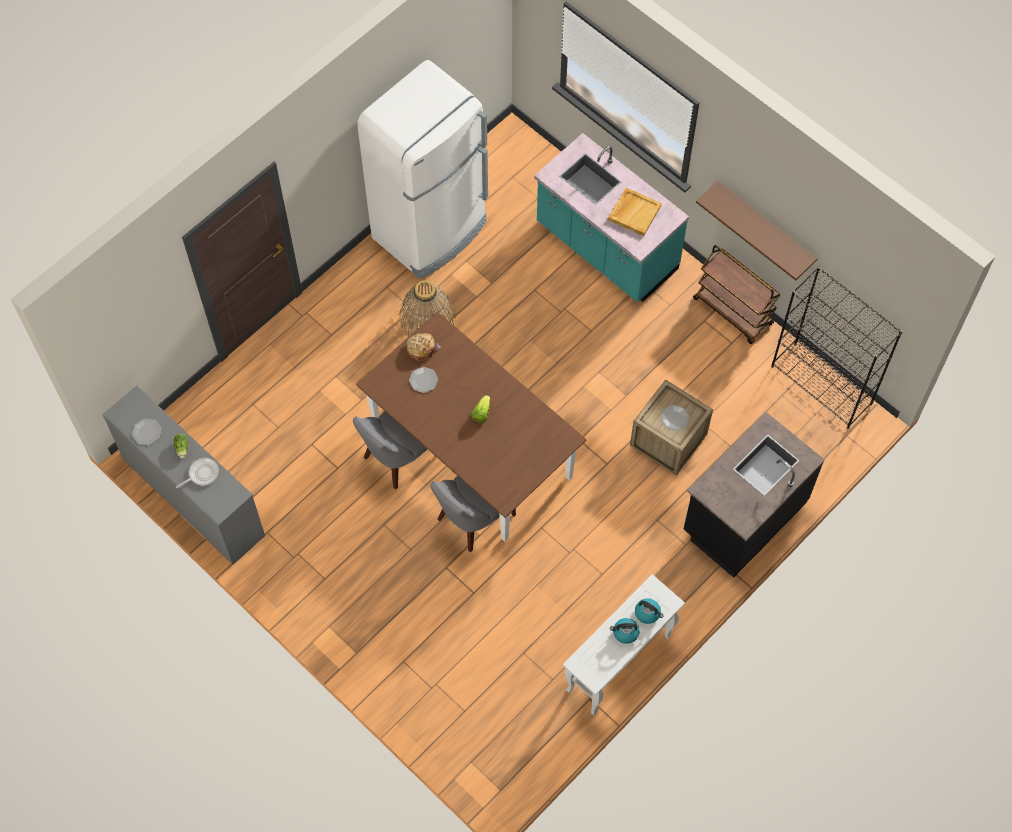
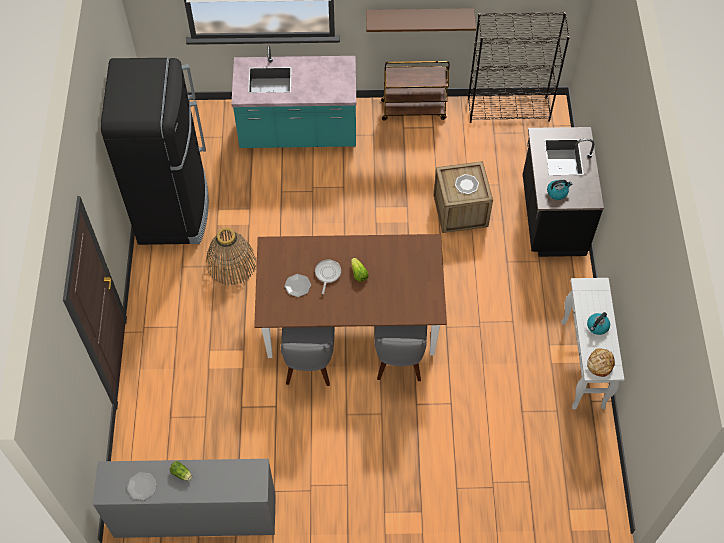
camera: 45 degrees left, 5 degrees down
(202, 474) = (216, 477): frying pan -> frying pan (327, 274)
(421, 348) = (273, 267): bread -> bread (600, 364)
(431, 230) = (173, 209): white fridge -> black fridge
(634, 212) = (320, 78): beige tray -> none
(648, 613) = (596, 303): kettle -> kettle (557, 192)

